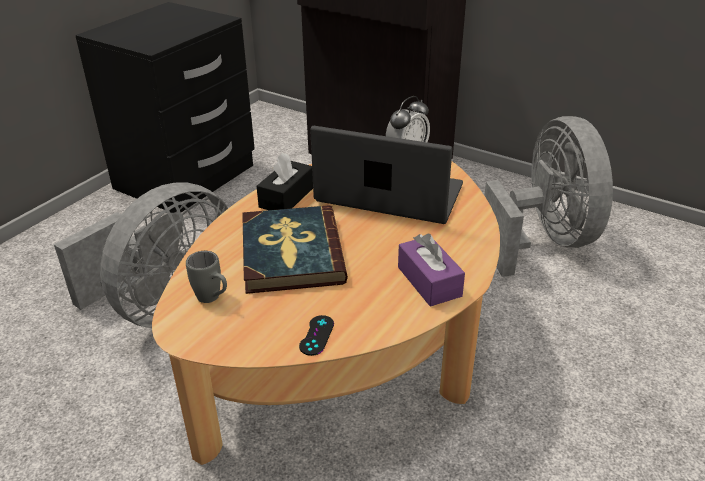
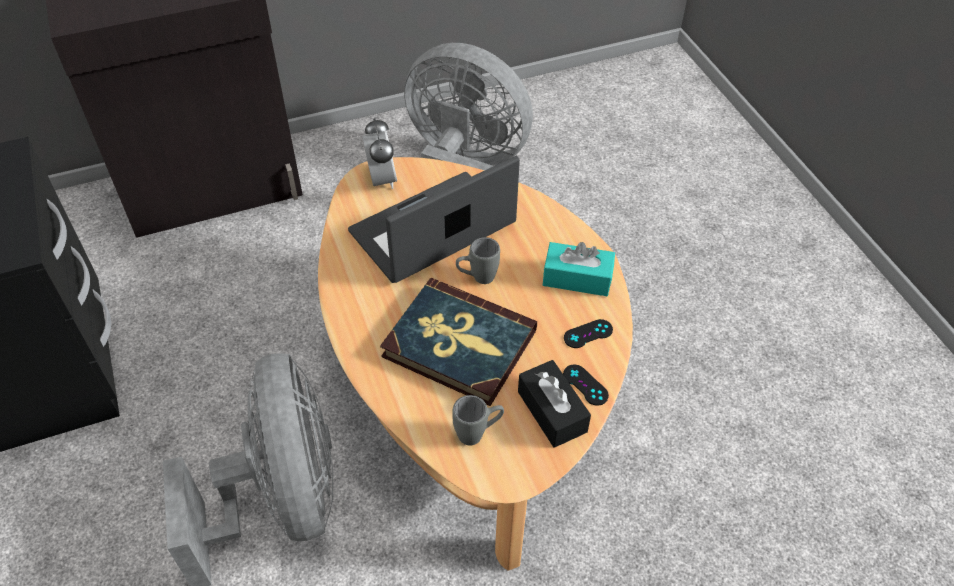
camera: 55 degrees left, 15 degrees up
(287, 197) = (364, 301): black tissue box -> black tissue box (552, 411)
(366, 233) = (477, 278): none -> grey mug
(374, 313) = (588, 334): none -> black game controller
(429, 281) = (577, 278): purple tissue box -> turquoise tissue box

